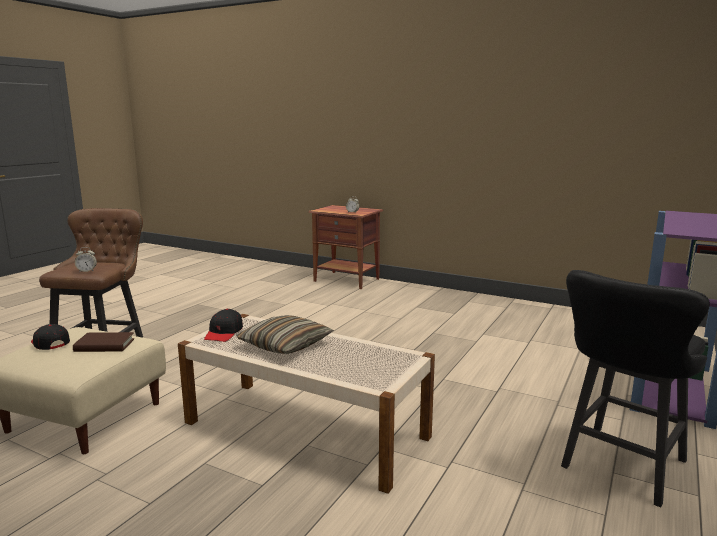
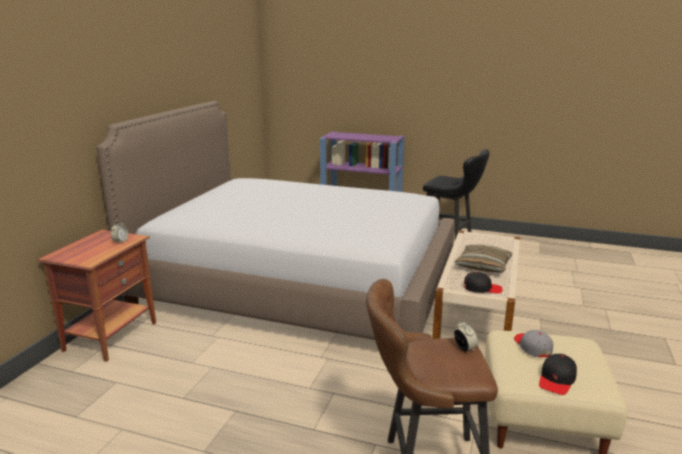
camera: 100 degrees left, 5 degrees up
(104, 345) = (532, 347): brown book -> grey cap
(418, 334) = (298, 286): none -> bed

